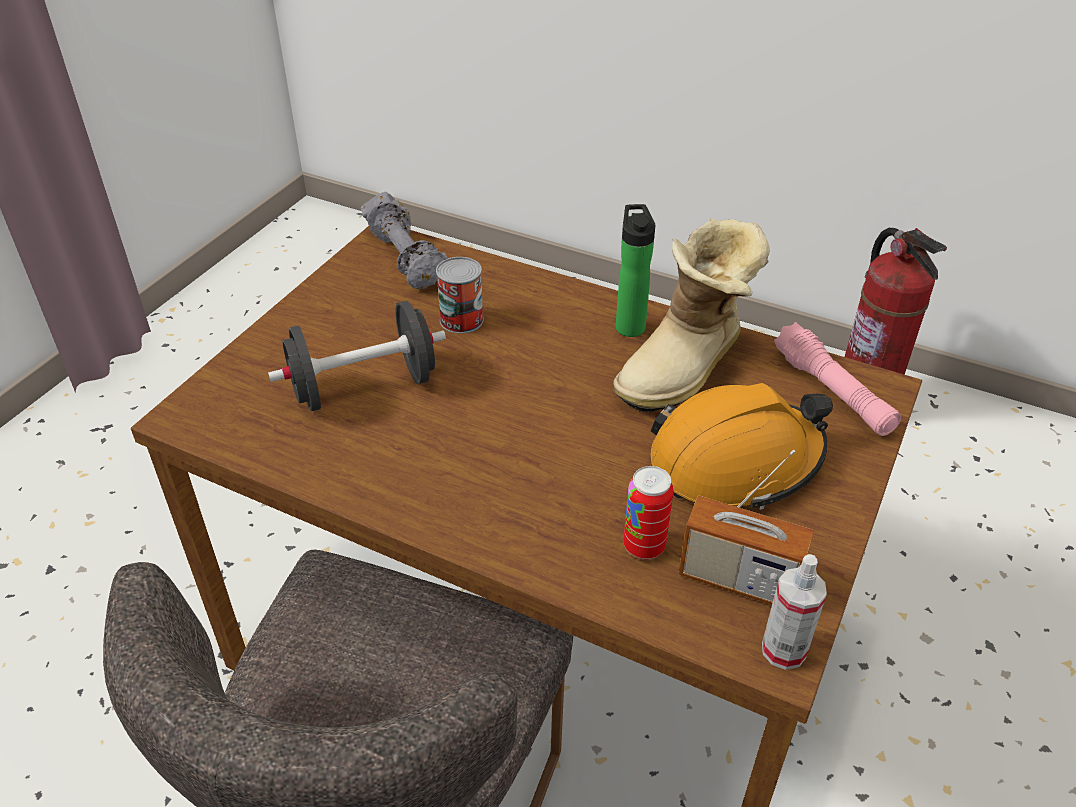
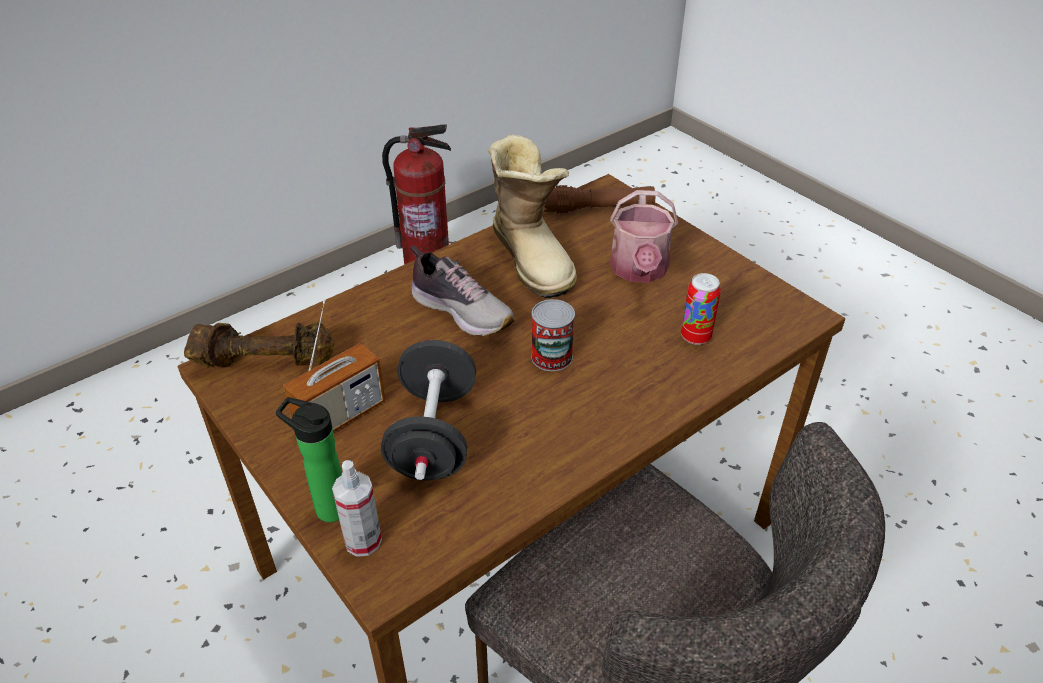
camera: 65 degrees left, 0 degrees up
(406, 258) = (265, 360): grey dumbbell -> brown dumbbell
(461, 320) = (387, 351): can -> can (551, 357)
(555, 346) = (462, 310): none -> shoe
(629, 325) = (466, 266): bottle -> bottle (327, 507)
(735, 461) = (639, 271): orange hard hat -> watering can
(738, 579) = (741, 307): radio -> radio (340, 416)
(783, 650) = (801, 310): spray bottle -> spray bottle (363, 541)
(832, 392) = (598, 208): pink flashlight -> brown flashlight

